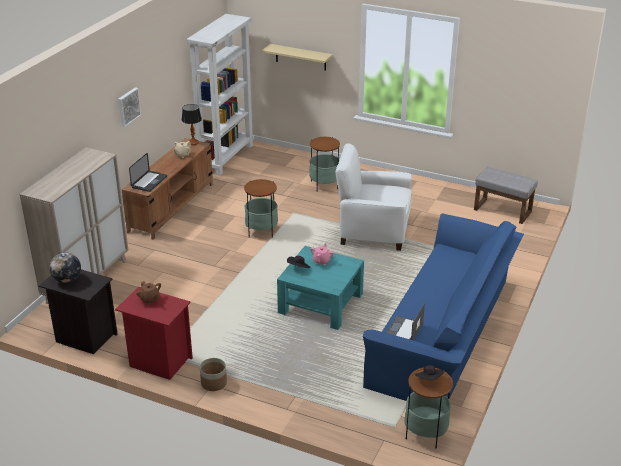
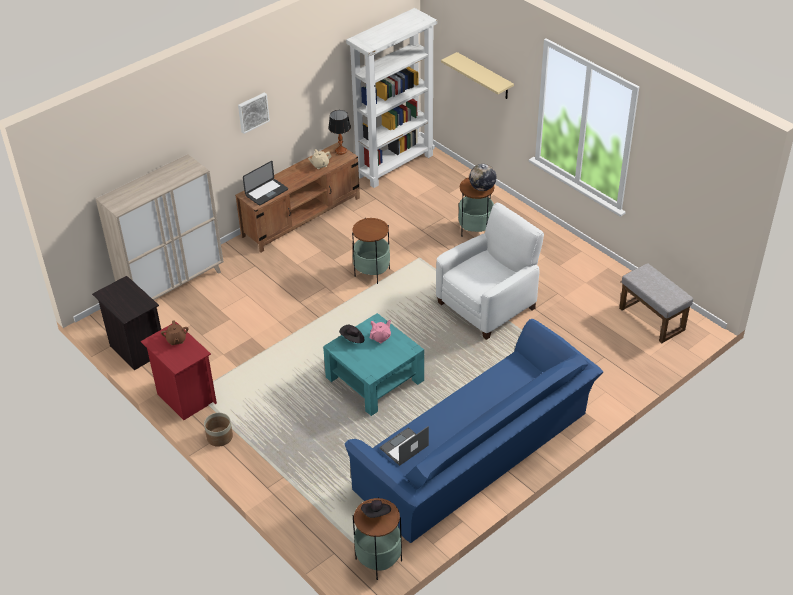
camera: 25 degrees right, 10 degrees up
(67, 280) = (119, 295): globe -> globe (482, 188)
(373, 231) = (487, 305): white armchair -> white armchair turned 105 degrees clockwise

